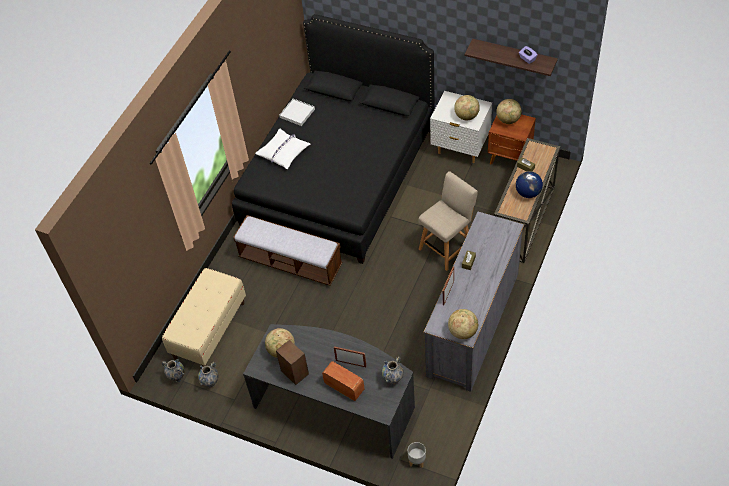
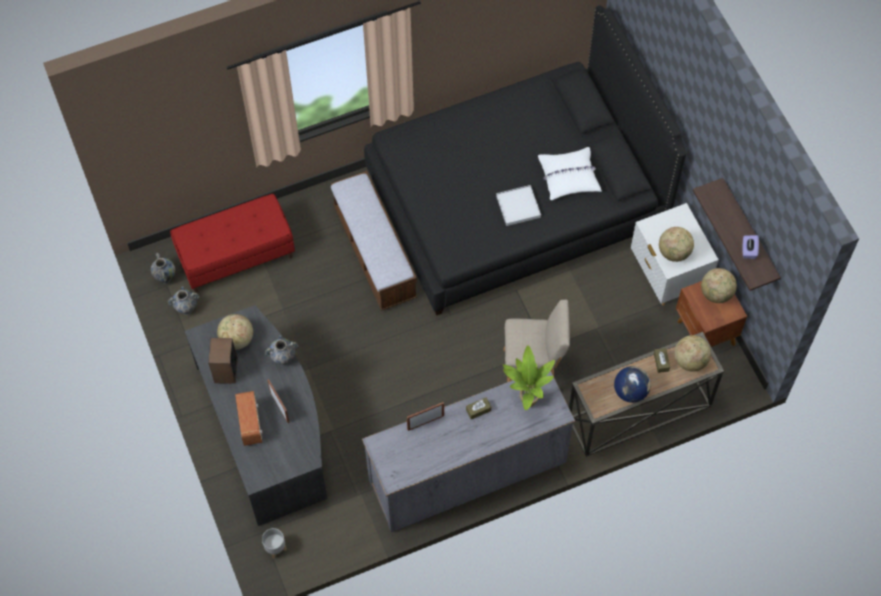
camera: 40 degrees right, 10 degrees up
(209, 330) = (236, 256): beige bench -> red bench
(283, 152) = (457, 135): white pillow -> white pillow (569, 177)
(297, 113) = (516, 101): white tray -> white tray (518, 206)
(393, 380) = (297, 457): vase -> vase (283, 359)
(462, 331) = (395, 471): globe -> globe (690, 360)
(487, 236) = (526, 401): none -> potted plant

